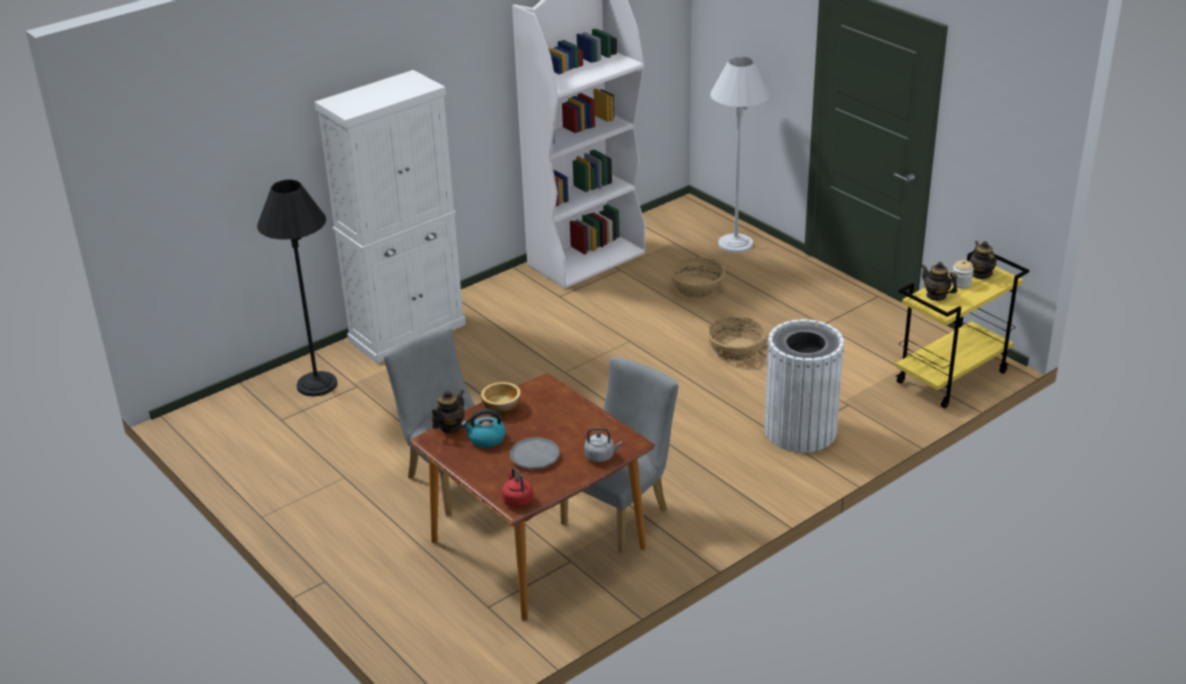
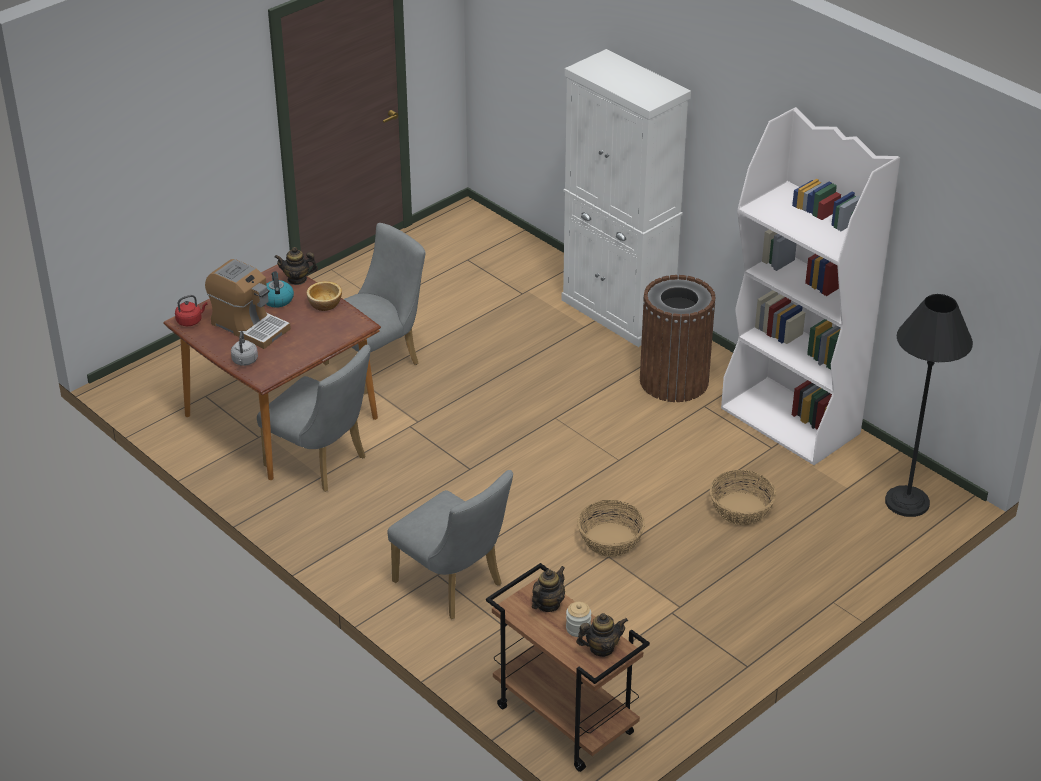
camera: 85 degrees right, 5 degrees up
(317, 384) = (523, 271): black floor lamp -> black floor lamp (907, 502)
(449, 427) = (297, 279): teapot -> teapot turned 150 degrees clockwise
(520, 309) = (674, 380): none -> brown trash can
(535, 456) = (249, 326): grey plate -> coffee machine
(735, 244) = (855, 541): white floor lamp -> none
(800, 431) = (454, 586): white trash can -> grey chair
(951, 378) = (563, 720): yellow cart -> brown cart

